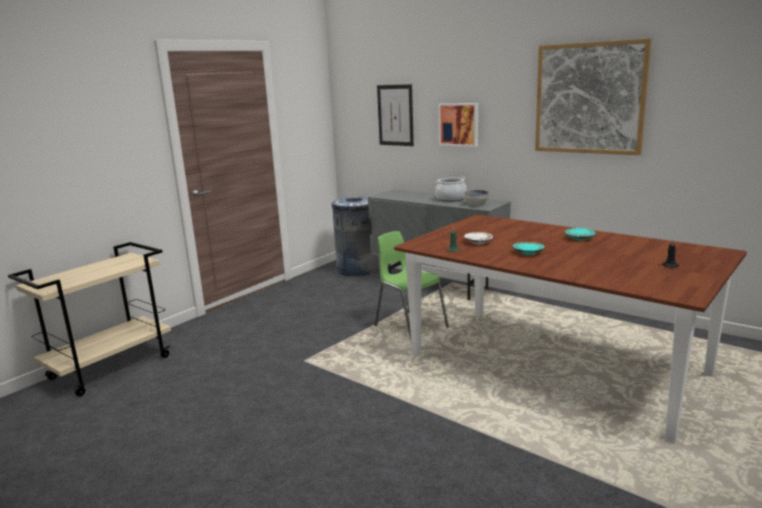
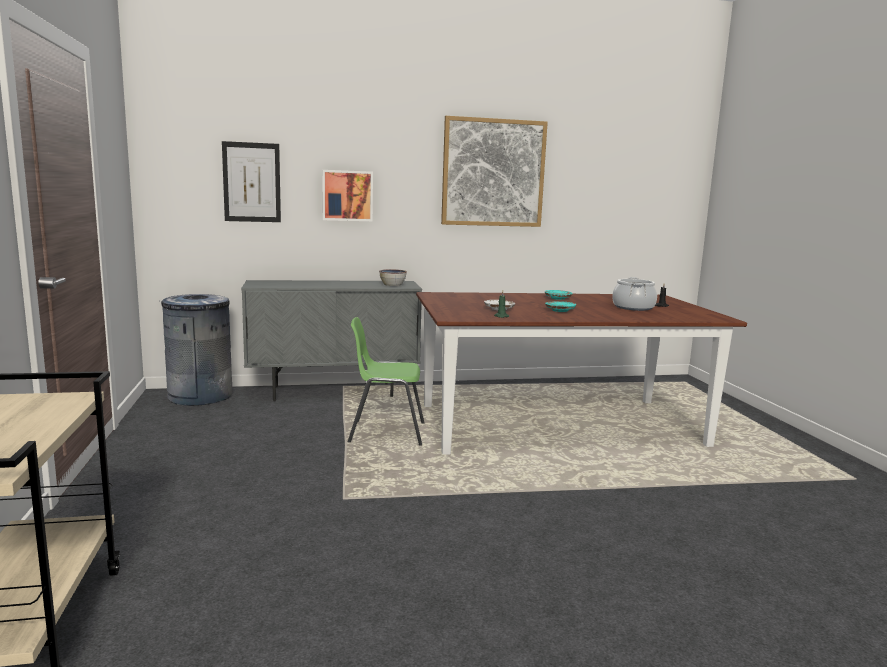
camera: 50 degrees left, 5 degrees down
(451, 199) = (350, 283): cooking pot -> cooking pot (633, 307)

